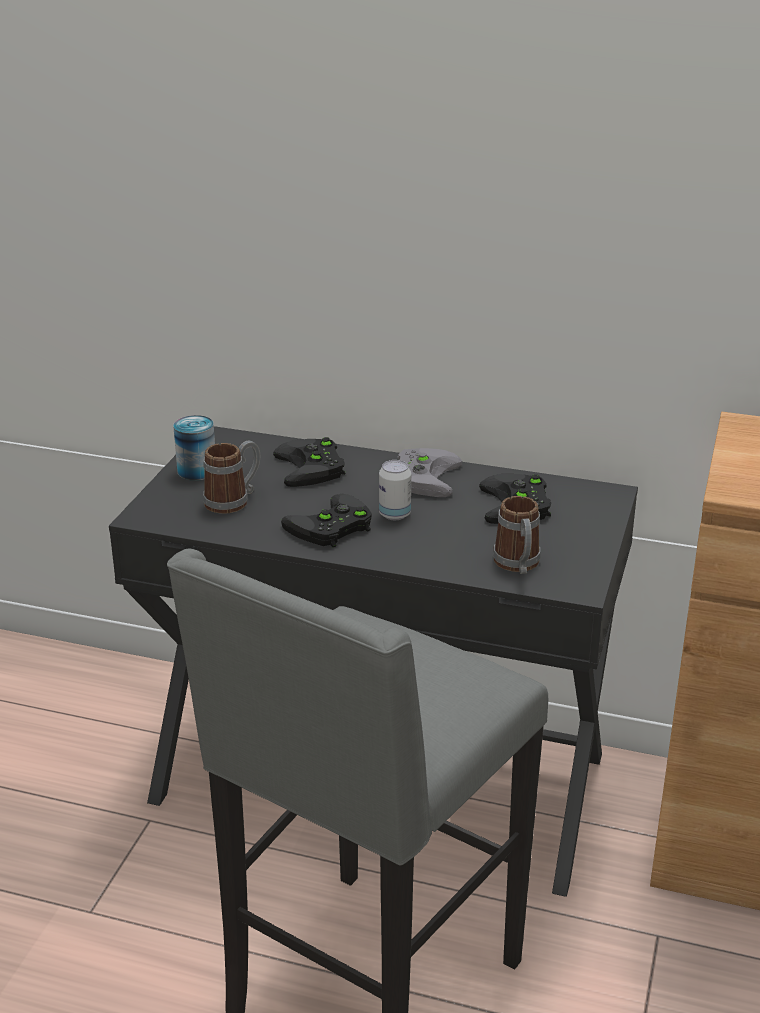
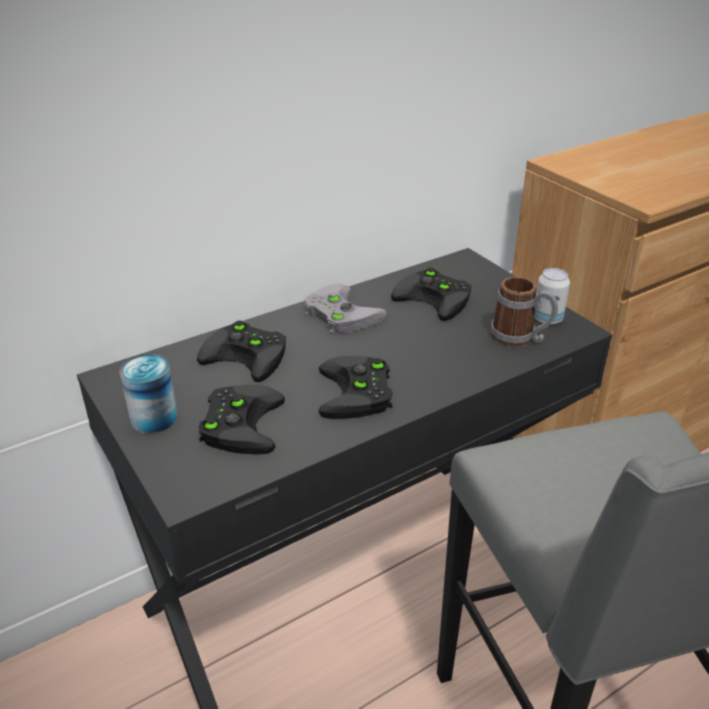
camera: 50 degrees left, 5 degrees up
(233, 500) = (239, 422): mug -> black game controller
(394, 514) = (379, 353): can -> can (547, 319)

